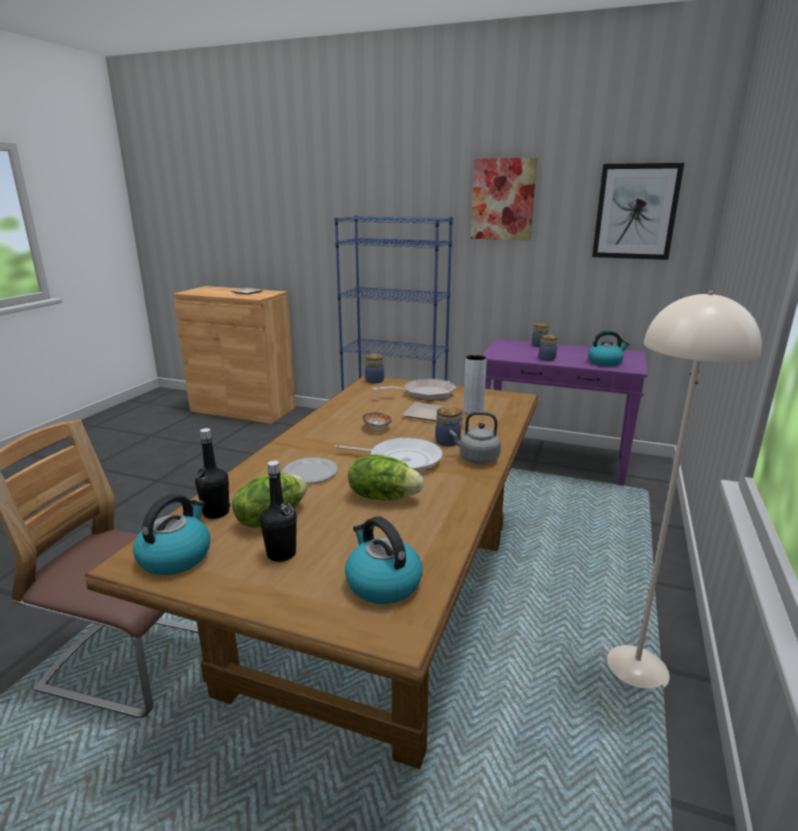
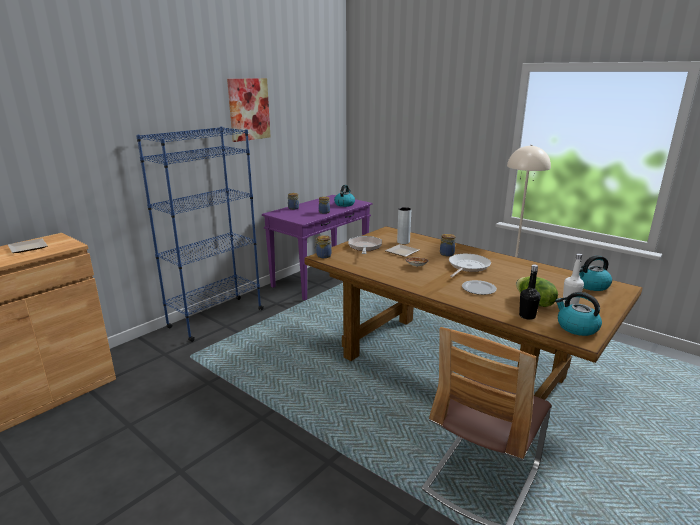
camera: 70 degrees left, 0 degrees up
(281, 554) = (570, 302): black bottle -> white bottle
(383, 496) = (511, 276): lettuce -> none
(476, 458) = (471, 252): grey kettle -> none
(635, 212) = (316, 112): picture -> none

